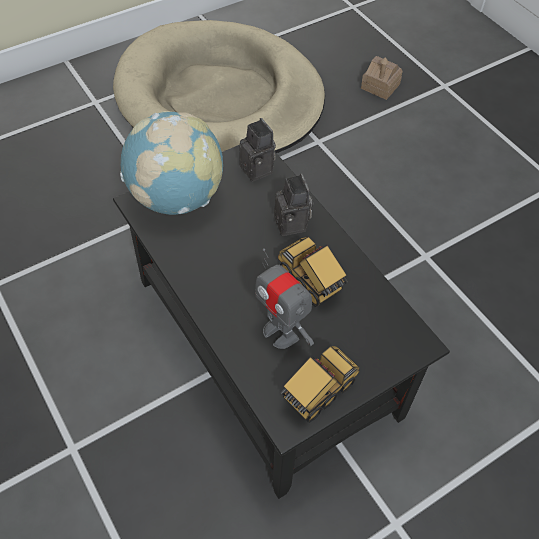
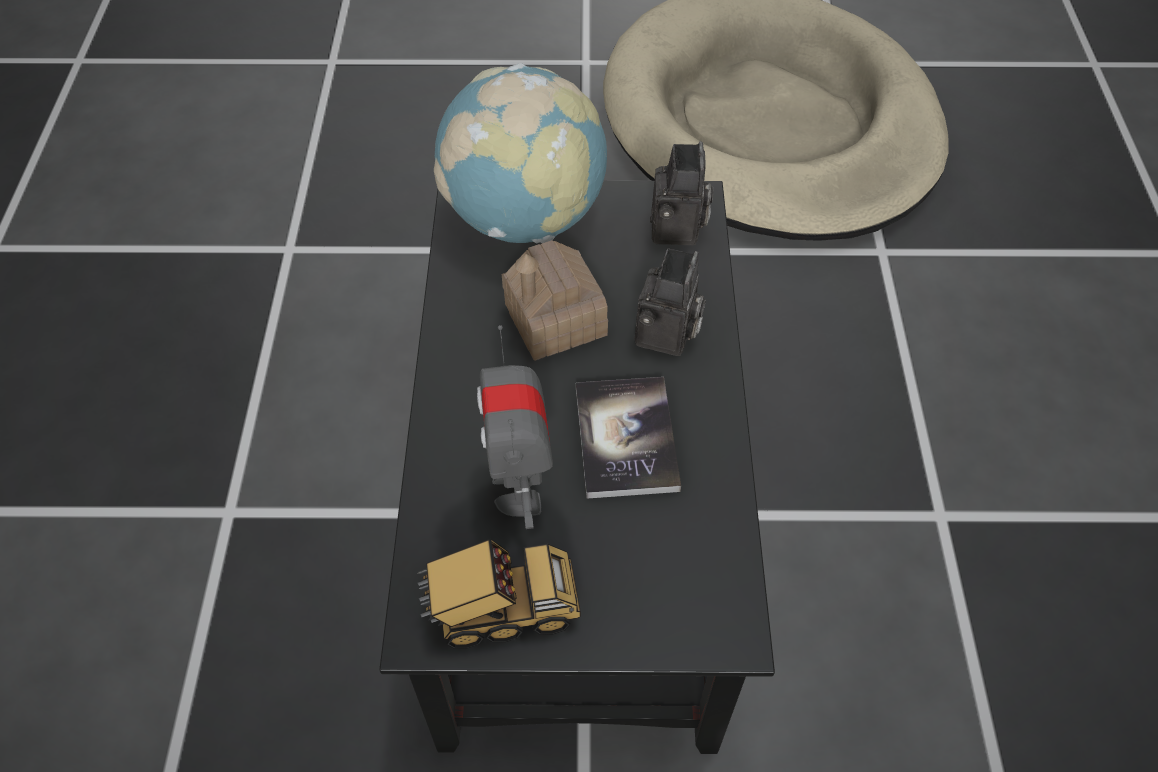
camera: 35 degrees right, 0 degrees up
(311, 282) = (626, 438): toy truck -> book
(380, 86) = (1053, 208): toy house -> toy house (555, 320)

